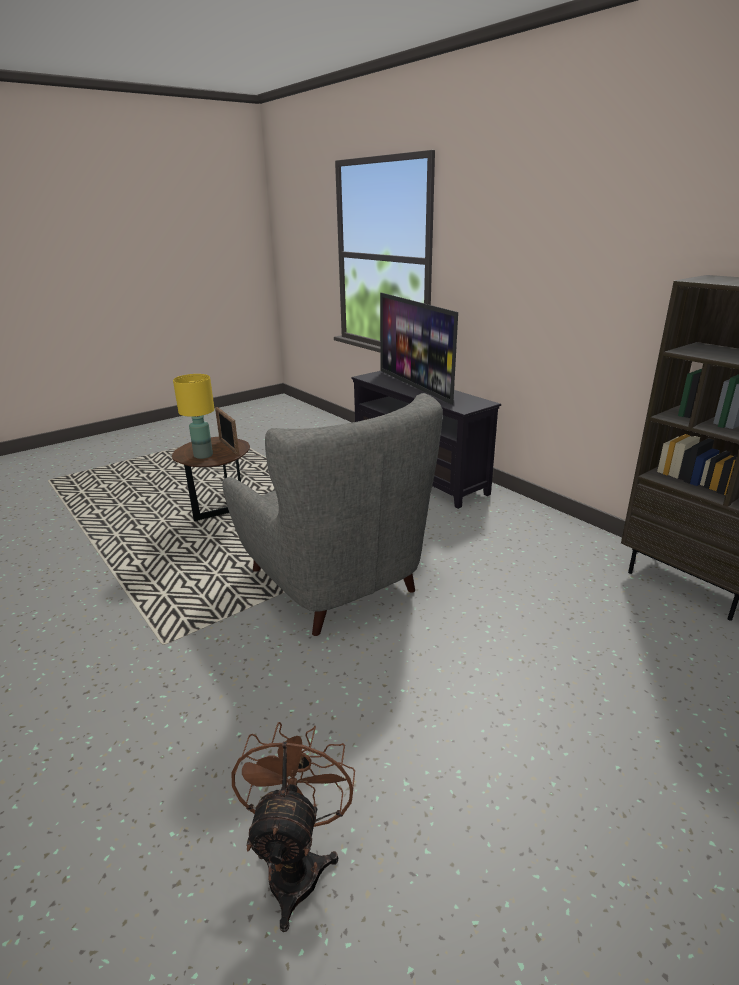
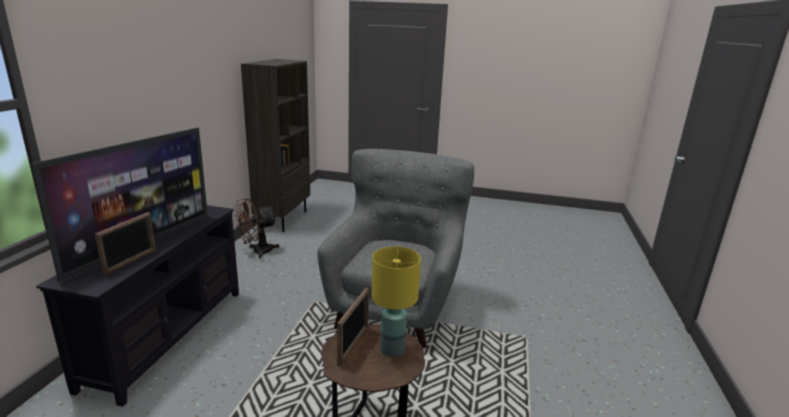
camera: 130 degrees left, 5 degrees down
(297, 863) = (529, 255): brown fan -> brown fan (257, 251)
(387, 383) = (131, 262): none -> picture frame

